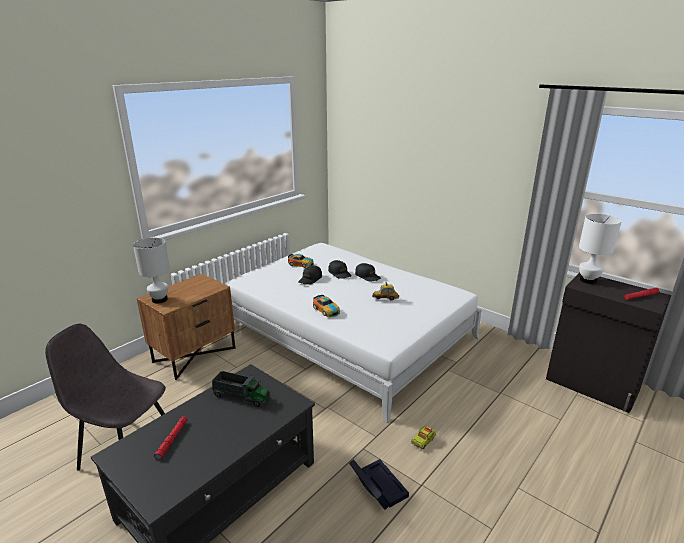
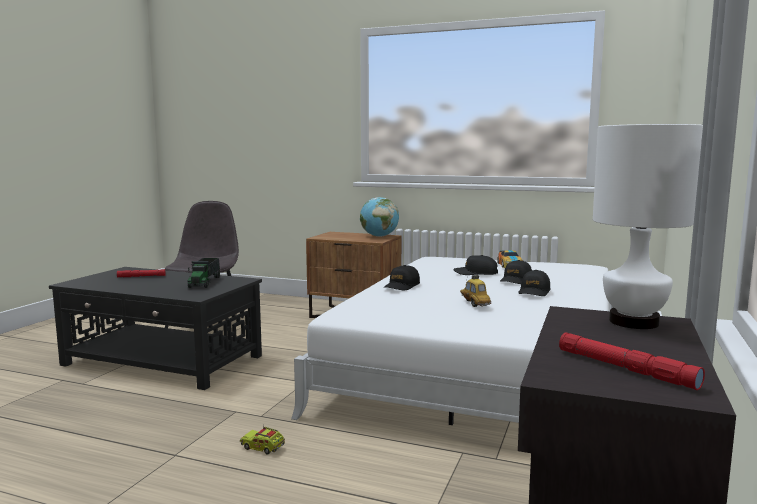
camera: 70 degrees right, 15 degrees down
(159, 299) = (332, 234): white table lamp -> none
(197, 282) = (379, 236): none -> globe
(326, 310) = (402, 286): toy car -> black cap
(376, 486) = (171, 427): black storage box -> none

